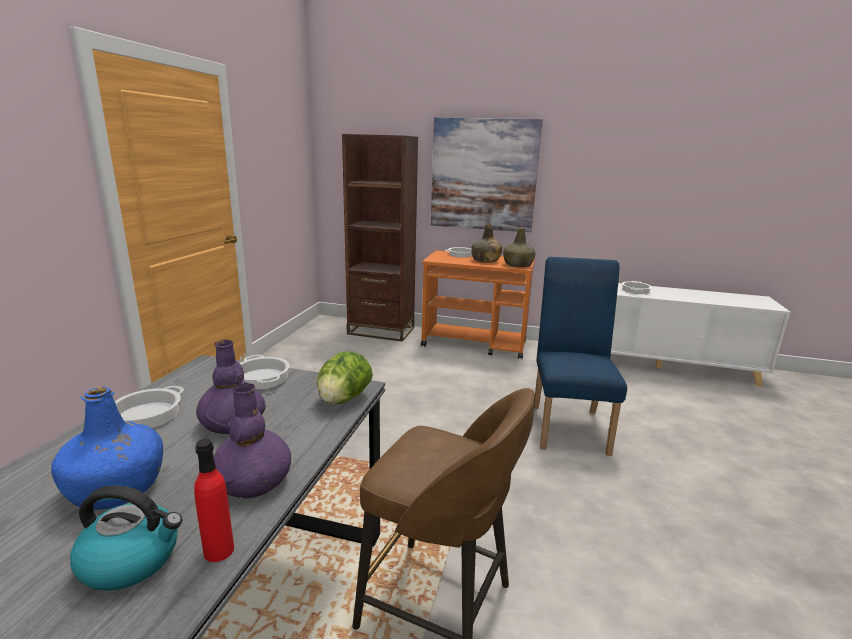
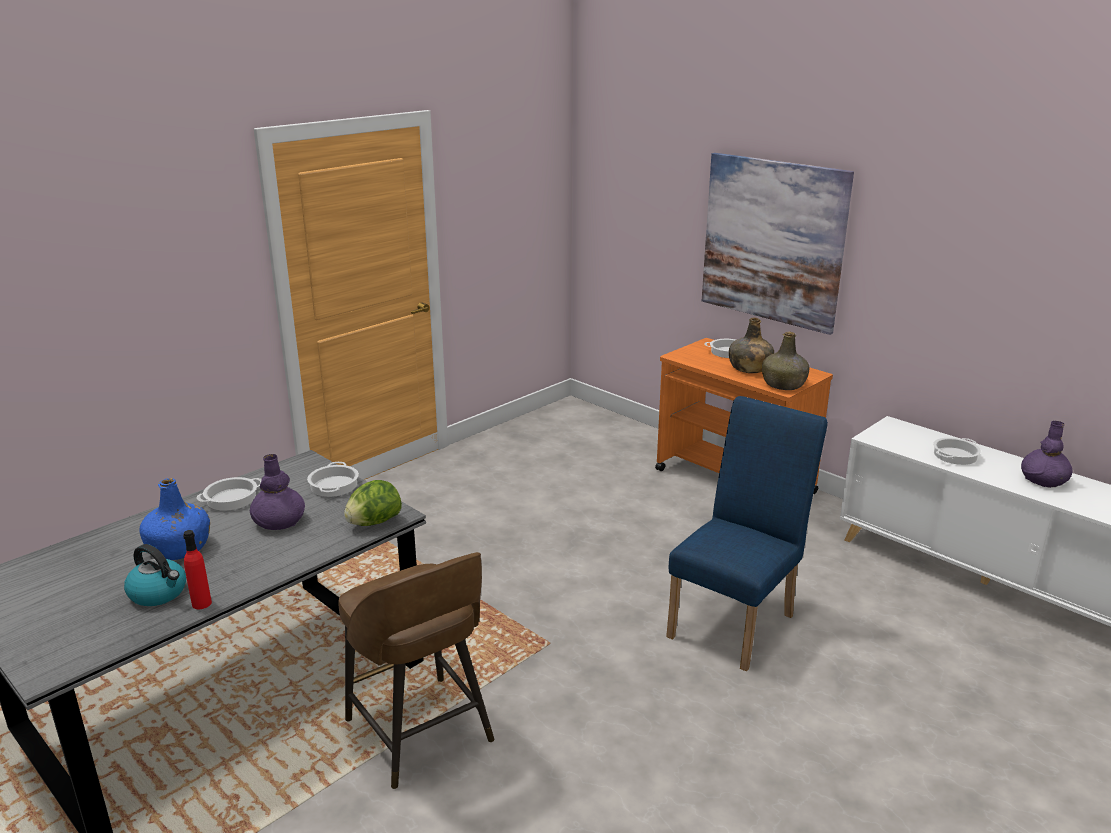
camera: 30 degrees right, 5 degrees up
(254, 480) = (255, 568): purple vase -> purple vase (1044, 479)
(381, 331) = (626, 436): brown bookcase -> none

